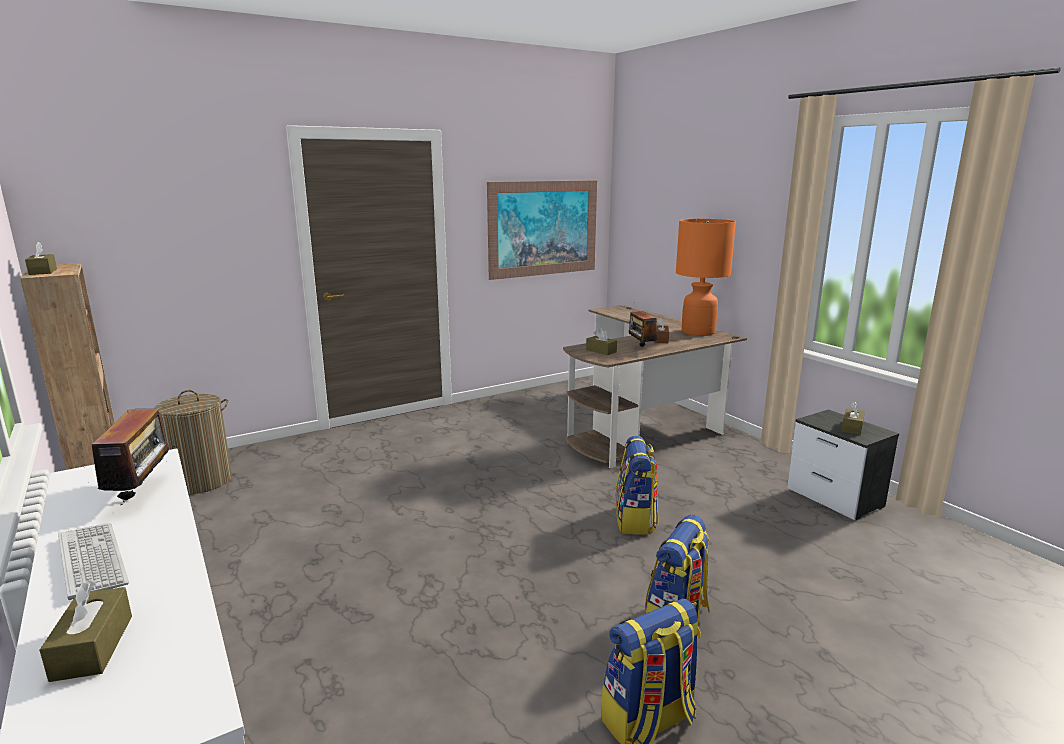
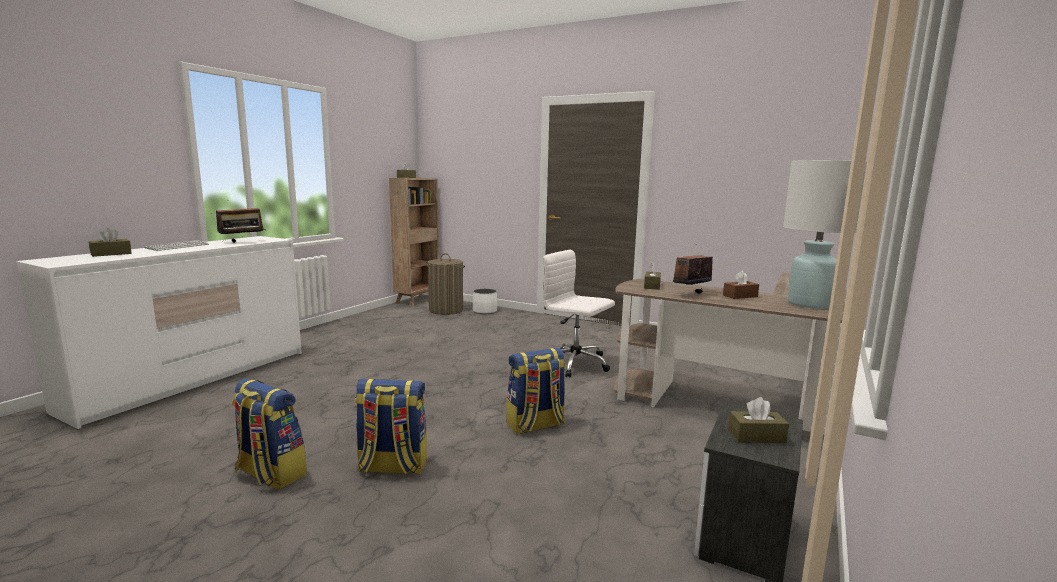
camera: 60 degrees right, 5 degrees down
(258, 457) = (485, 311): none -> white planter
(511, 459) = (576, 364): none -> white office chair
(543, 228) = (756, 182): picture -> none
(698, 332) = (810, 304): orange table lamp -> white table lamp

